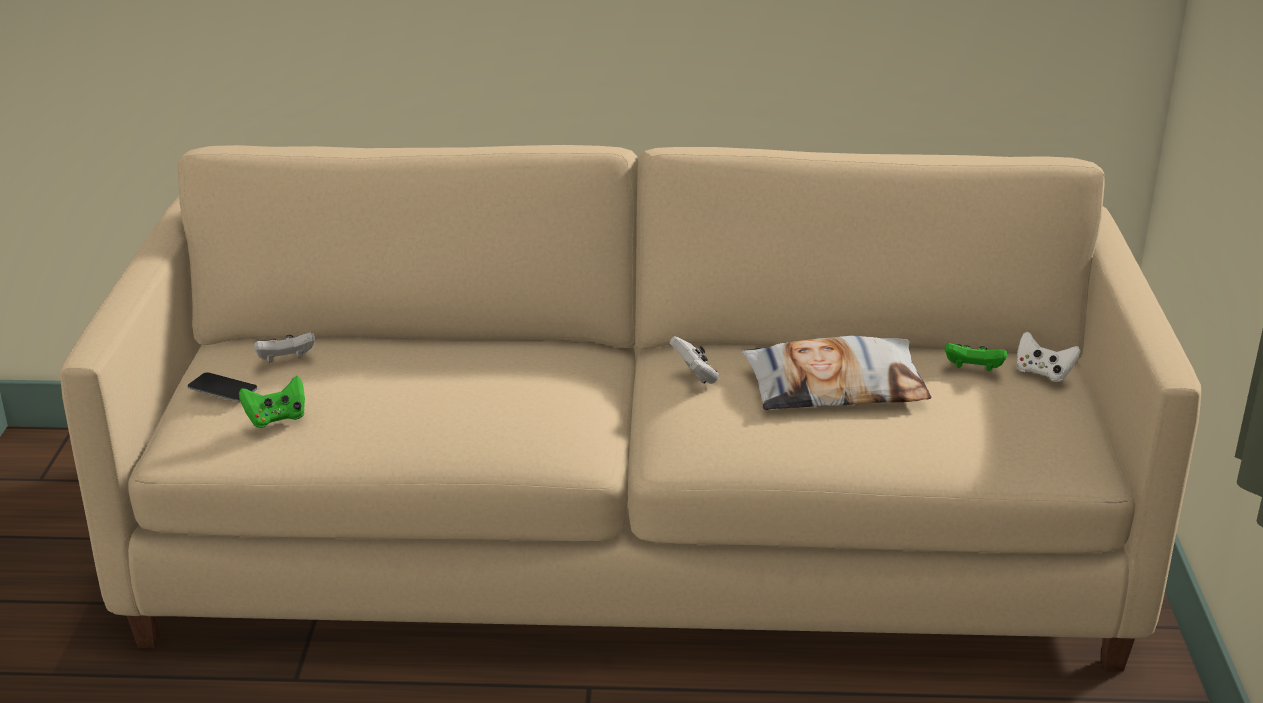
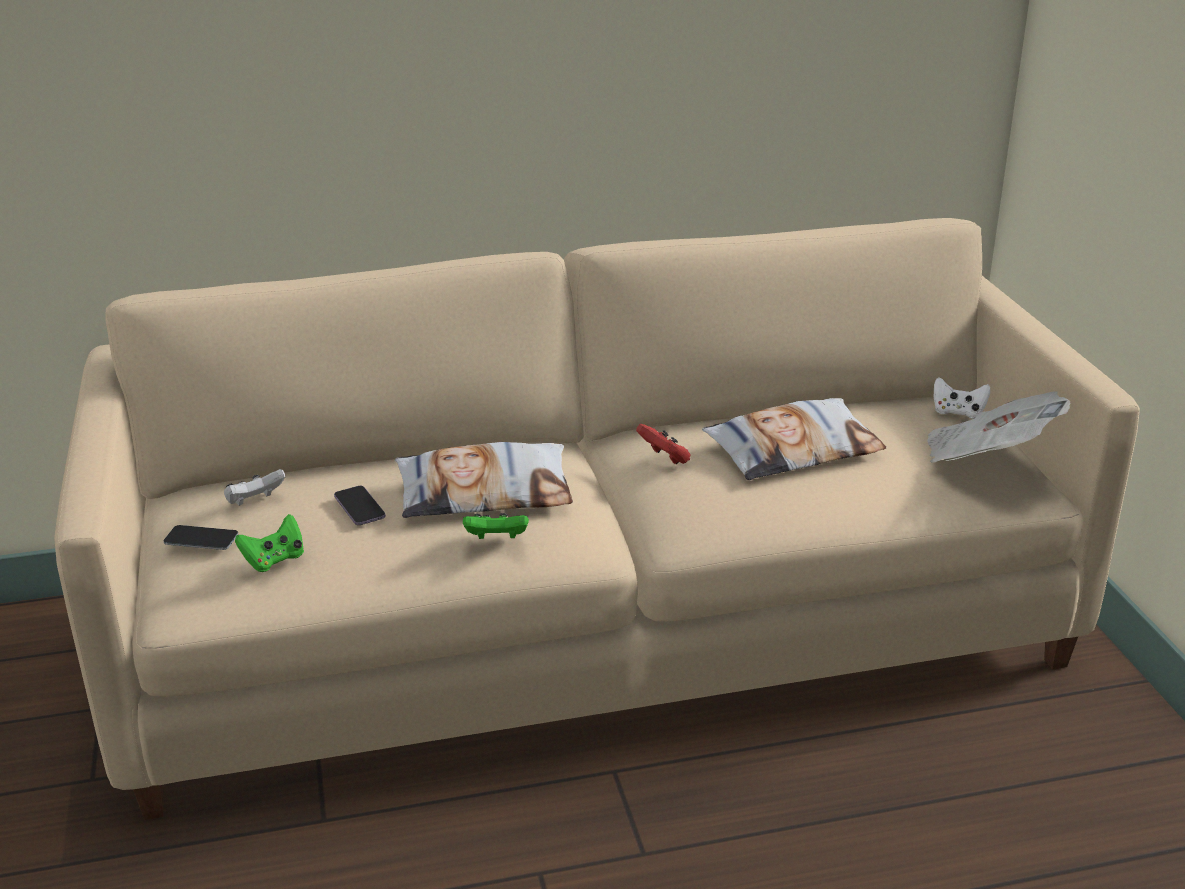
camera: 15 degrees left, 0 degrees up
(375, 380) = (359, 507): none -> phone
(500, 384) = (485, 492): none -> pillow
(695, 376) = (665, 459): white game controller -> red game controller
(973, 370) = (900, 418): green game controller -> green game controller (497, 539)
(1043, 425) = (987, 458): none -> newspaper

